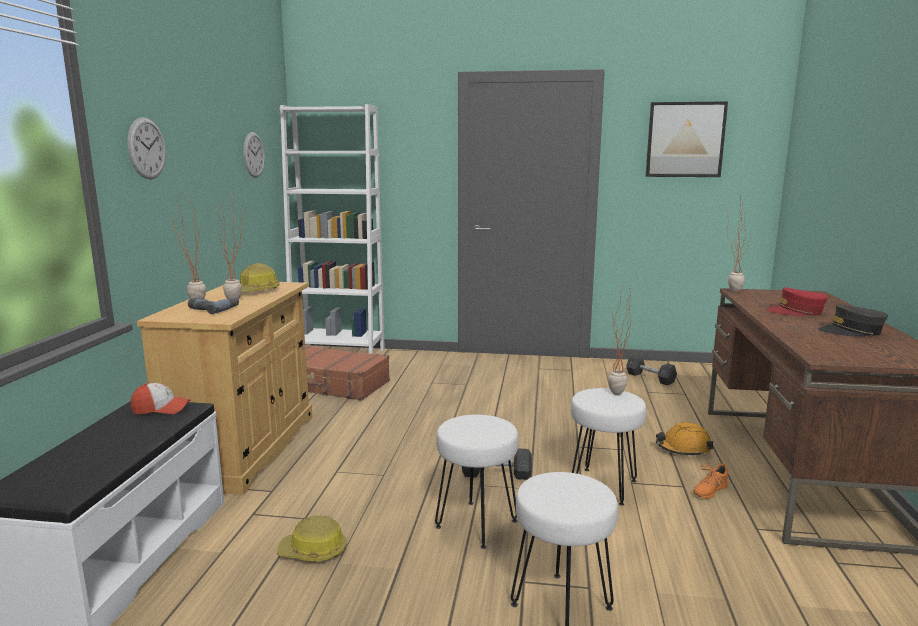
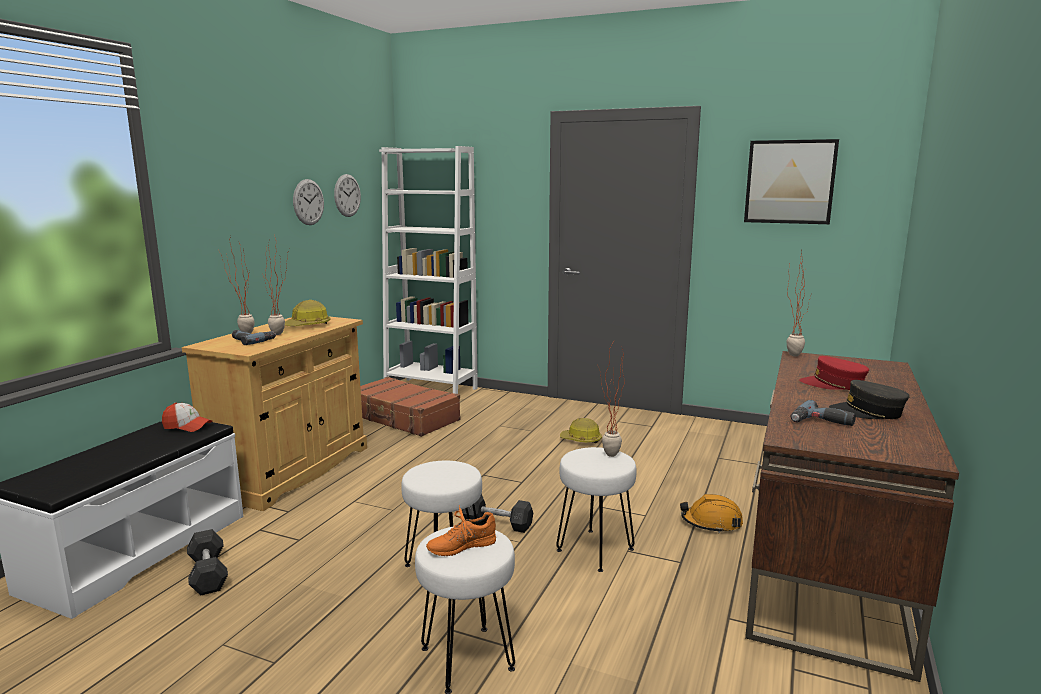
camera: 15 degrees right, 0 degrees up
(146, 148) = (215, 194): wall clock -> wall clock (308, 202)
(313, 551) = (286, 570): hard hat -> hard hat (581, 440)
(650, 378) = (732, 443): grey dumbbell -> grey dumbbell (208, 574)
(709, 490) = (706, 570): orange shoe -> orange shoe (461, 546)
(829, 342) = (821, 422): none -> power drill

